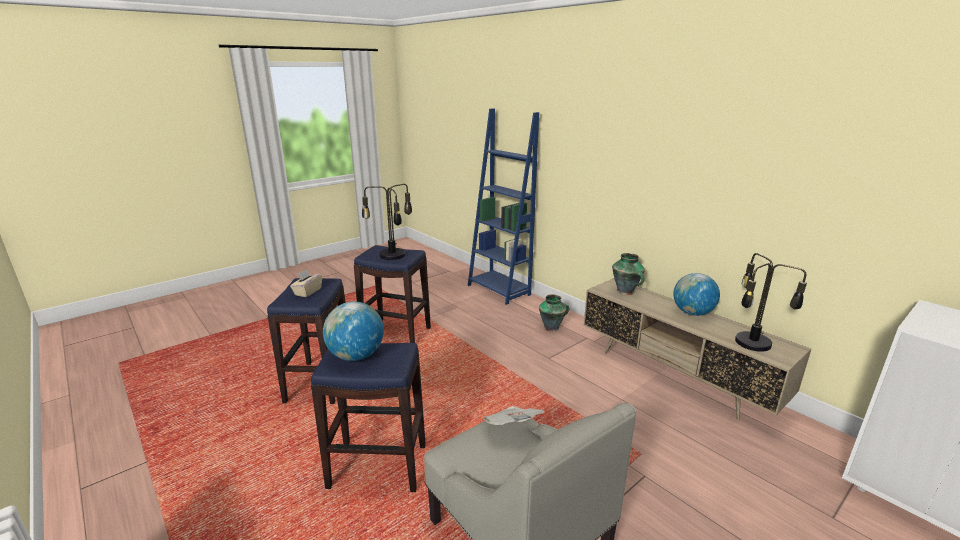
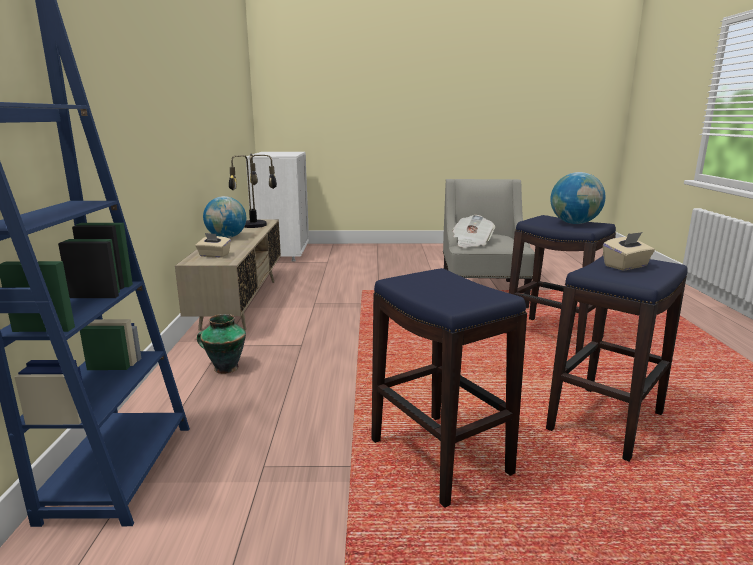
camera: 140 degrees left, 5 degrees down
(392, 255) = (447, 282): table lamp -> none
(626, 292) = (214, 255): vase -> beige tissue box

